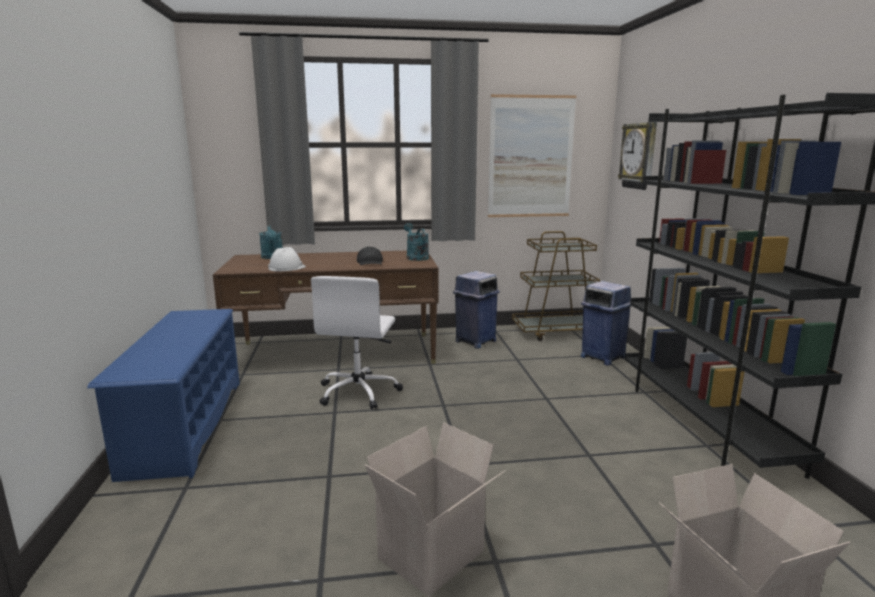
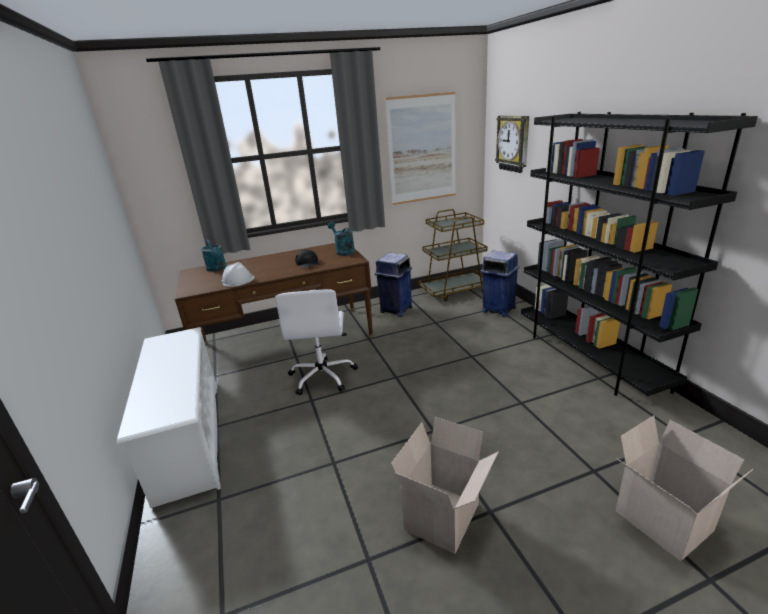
camera: 10 degrees left, 10 degrees up
(186, 425) = (189, 437): blue shoe rack -> white shoe rack

